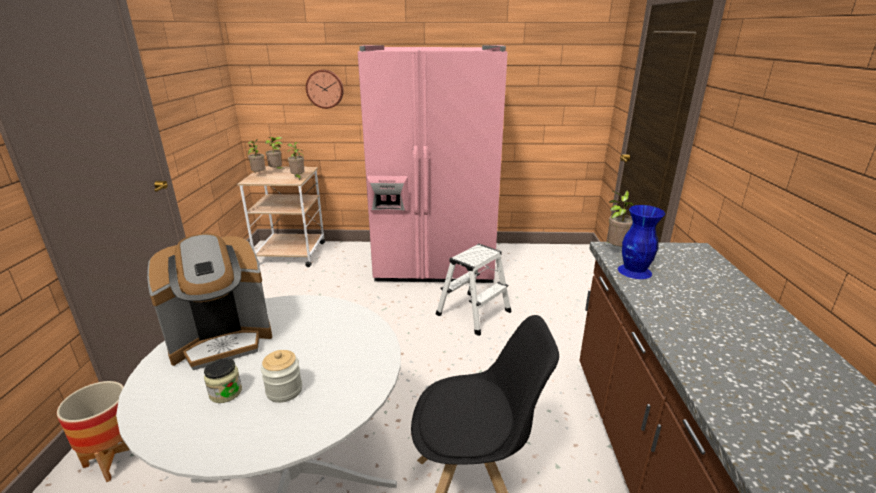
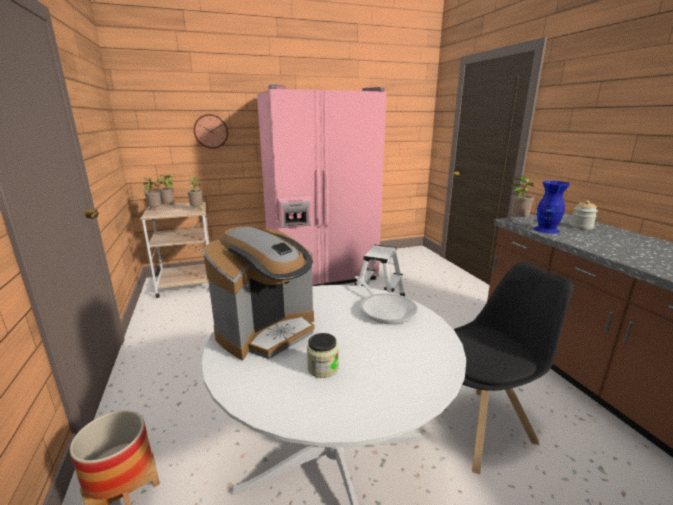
camera: 20 degrees left, 5 degrees down
(284, 390) = (374, 355): jar -> jar (581, 227)
(353, 340) = (385, 309): none -> frying pan

